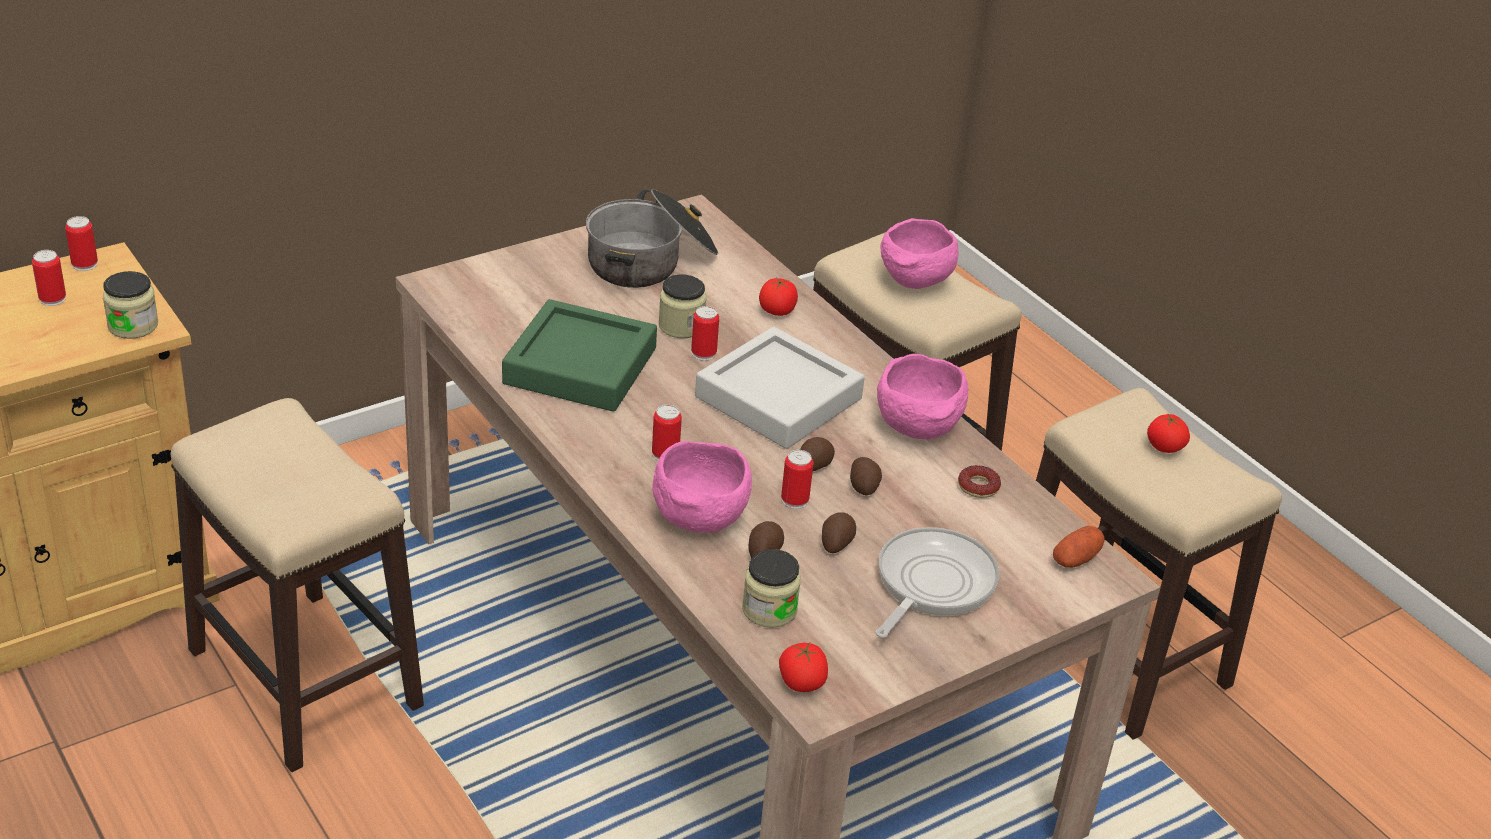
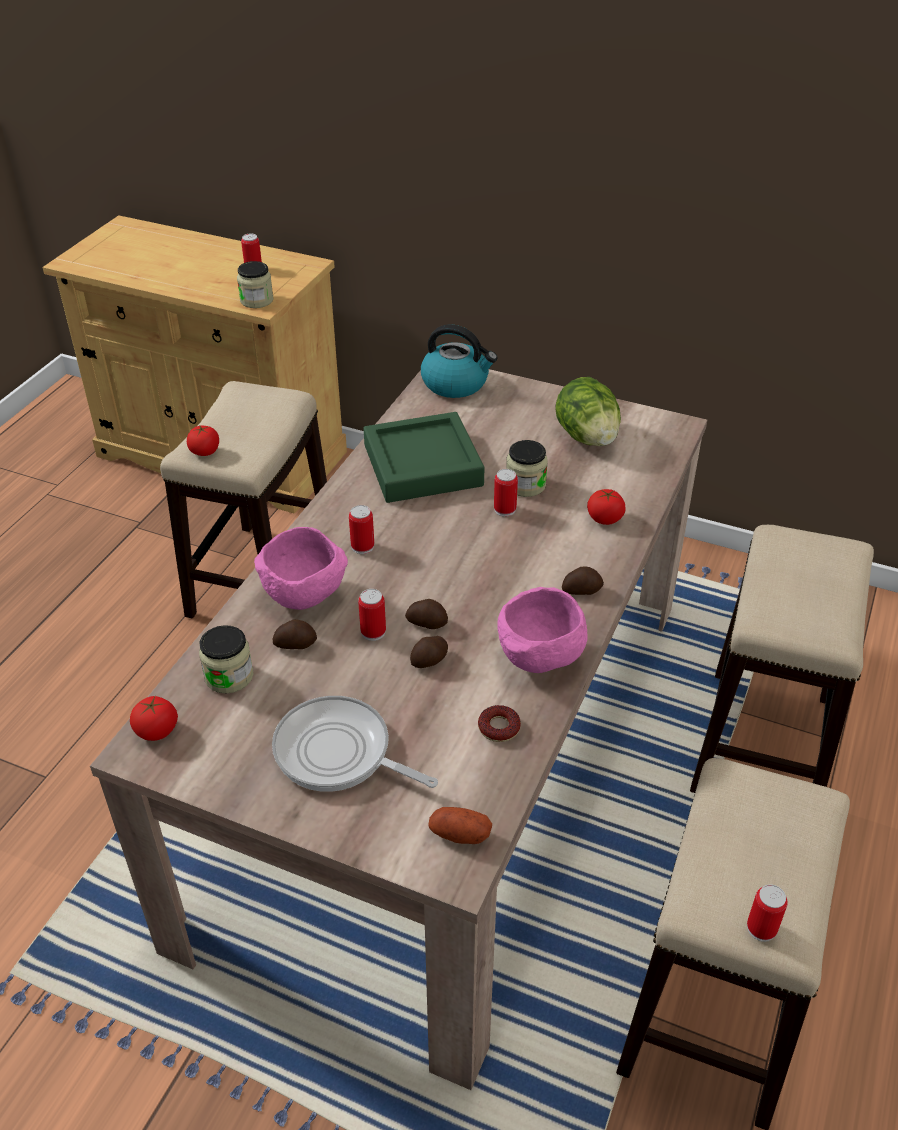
camera: 60 degrees right, 5 degrees up
(84, 264) = (297, 261): can -> can (761, 928)
(467, 286) = (456, 383): none -> kettle
(651, 261) = (587, 437): cooking pot -> lettuce
(778, 398) = (492, 568): grey tray -> none
(836, 542) = (342, 676): potato -> potato (581, 590)
(914, 282) = (801, 585): pink bowl -> none
(931, 584) = (339, 753): frying pan -> frying pan turned 150 degrees counterclockwise
(1165, 447) = (772, 851): tomato -> tomato (205, 452)

